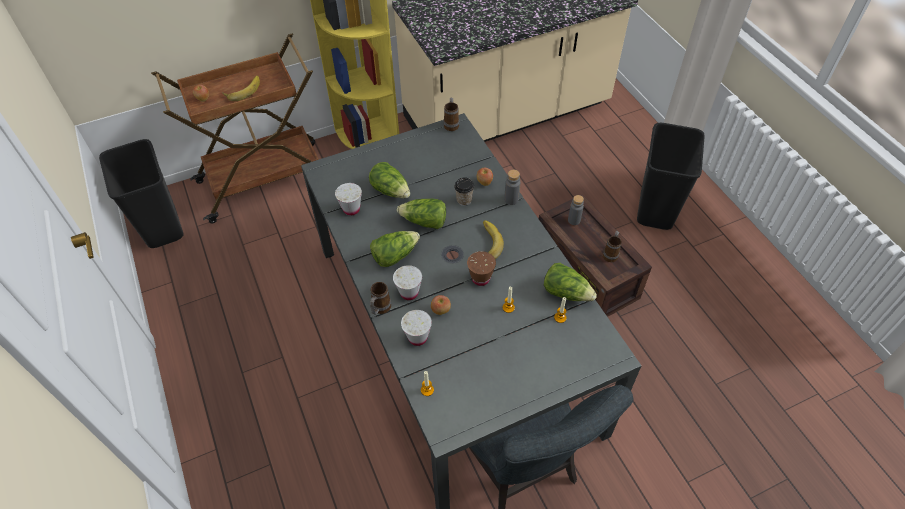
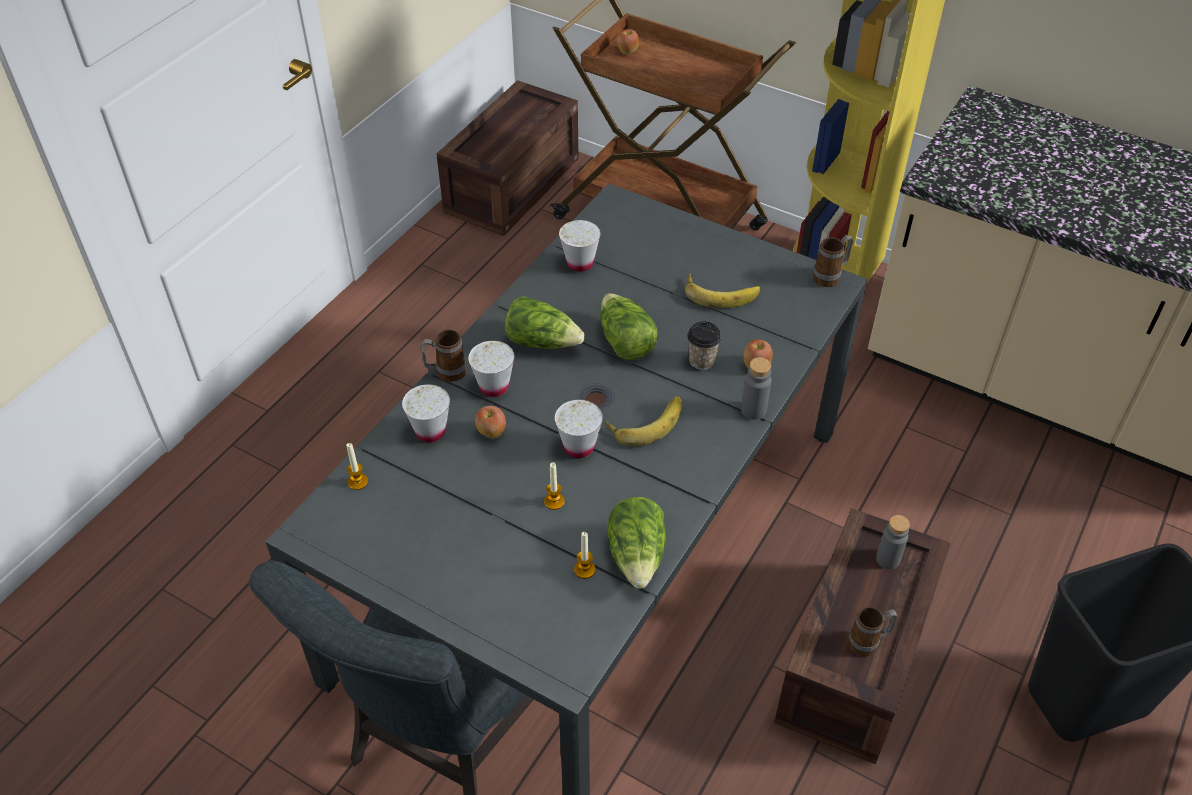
camera: 55 degrees right, 5 degrees down
(161, 227) = (511, 183): black trash can -> crate
(243, 90) = (676, 70): banana -> banana (721, 292)
(391, 190) = (646, 282): lettuce -> none
(480, 278) = (579, 447): brown cup -> white cup

